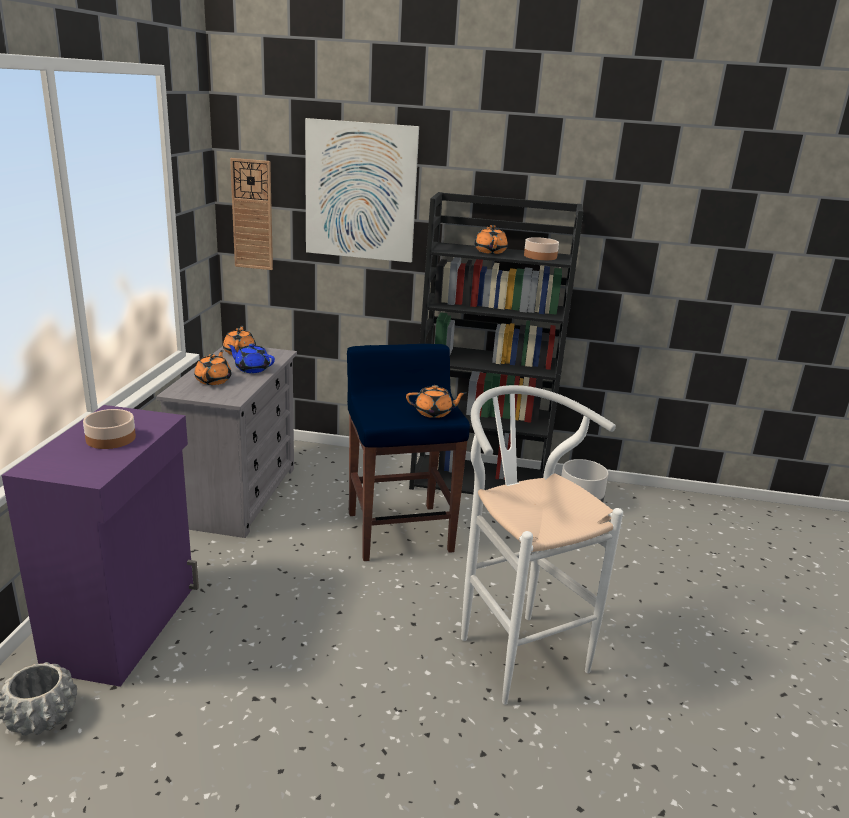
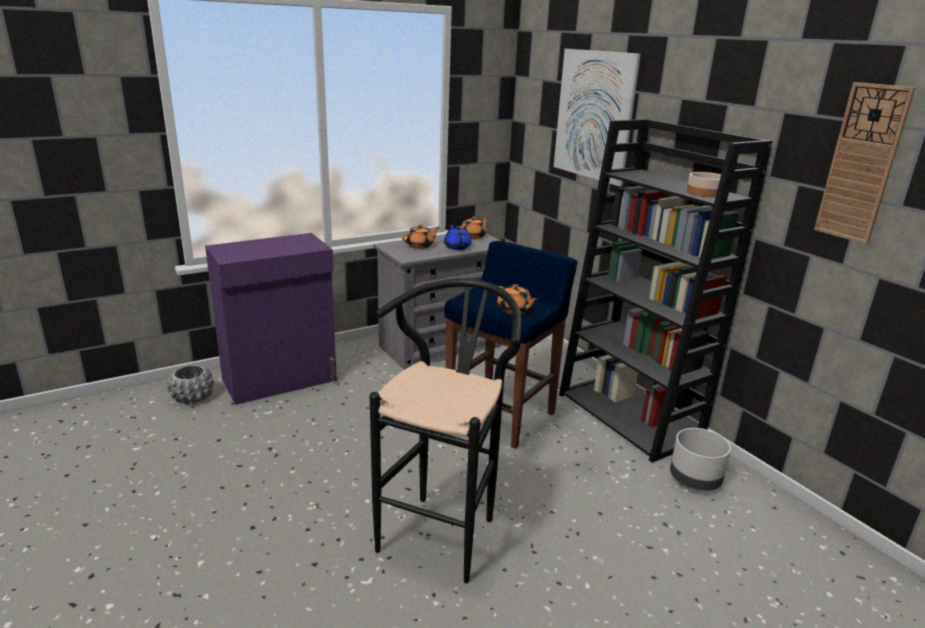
camera: 50 degrees right, 0 degrees up
(110, 438) = (275, 247): bowl -> none
(252, 215) = (529, 131): wall clock -> wall clock (862, 164)
(490, 251) = (665, 181): orange teapot -> none
(513, 648) = (444, 528): white stool -> black stool

